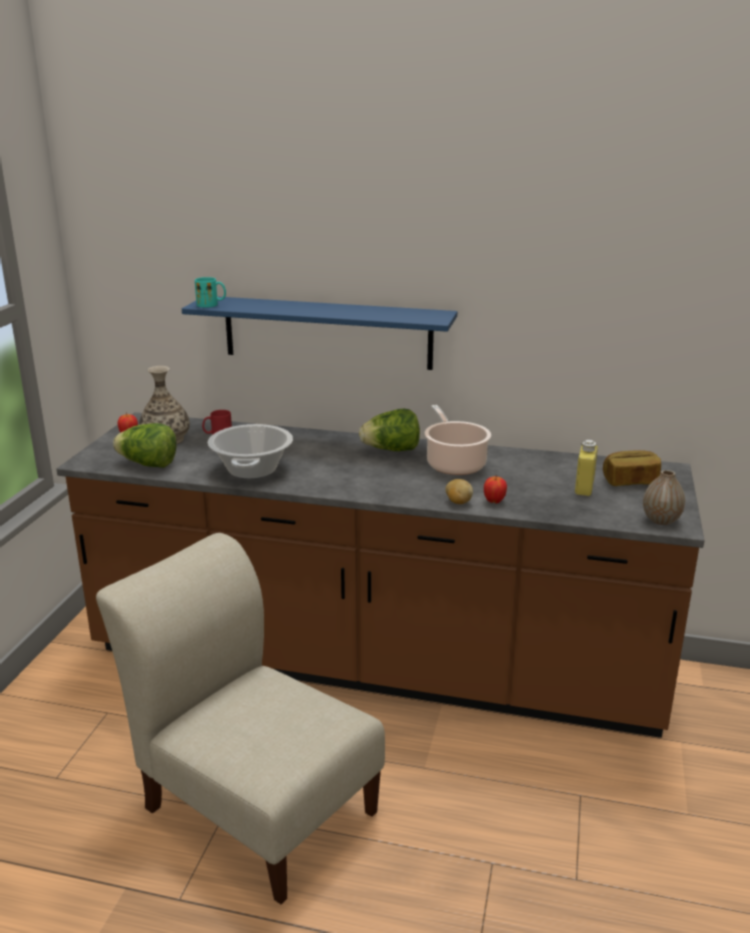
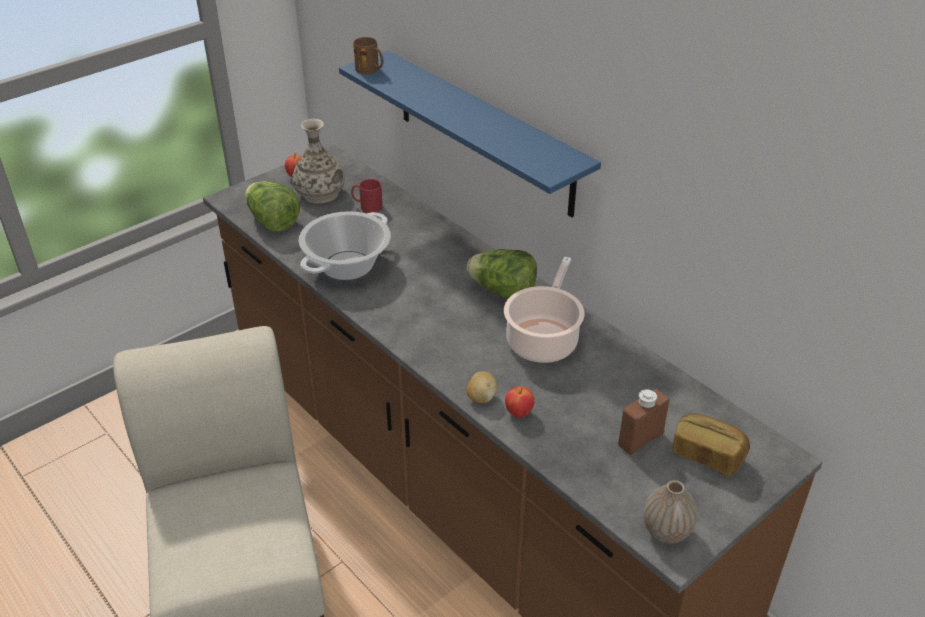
camera: 35 degrees right, 15 degrees up
(211, 305) = (371, 70): turquoise mug -> brown mug
(584, 487) = (640, 439): yellow bottle -> brown bottle

